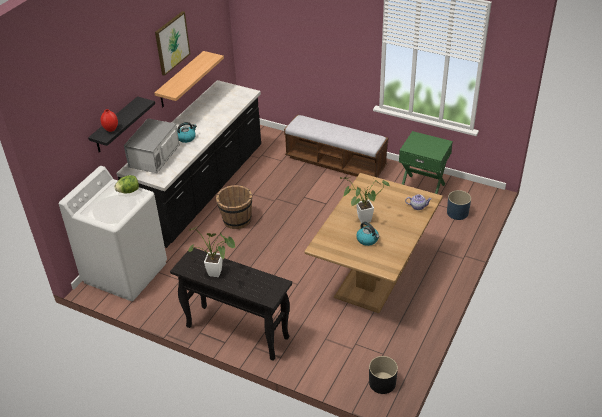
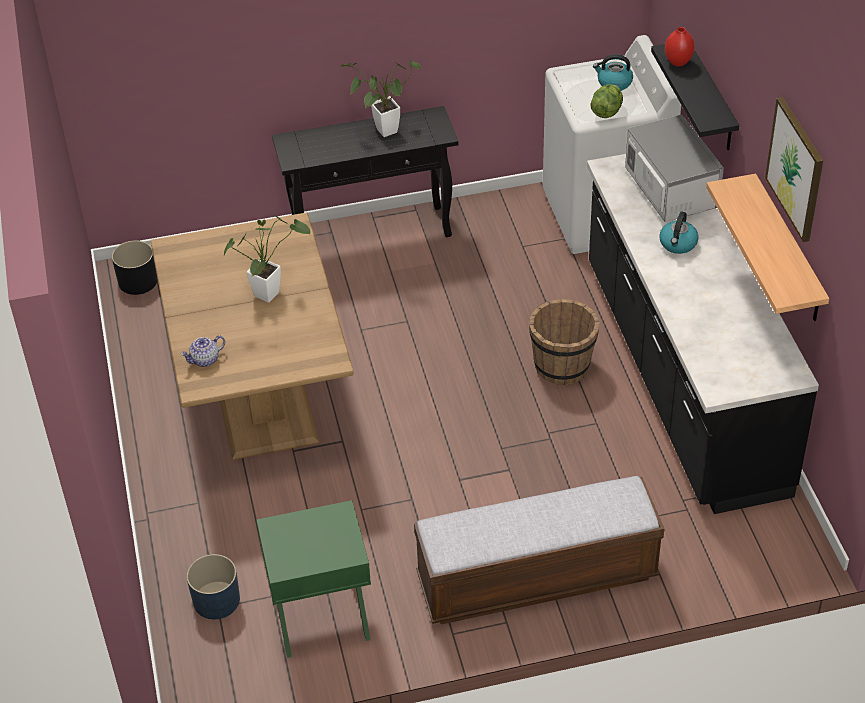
camera: 140 degrees right, 5 degrees up
(368, 239) = (234, 270): kettle -> kettle (614, 83)

